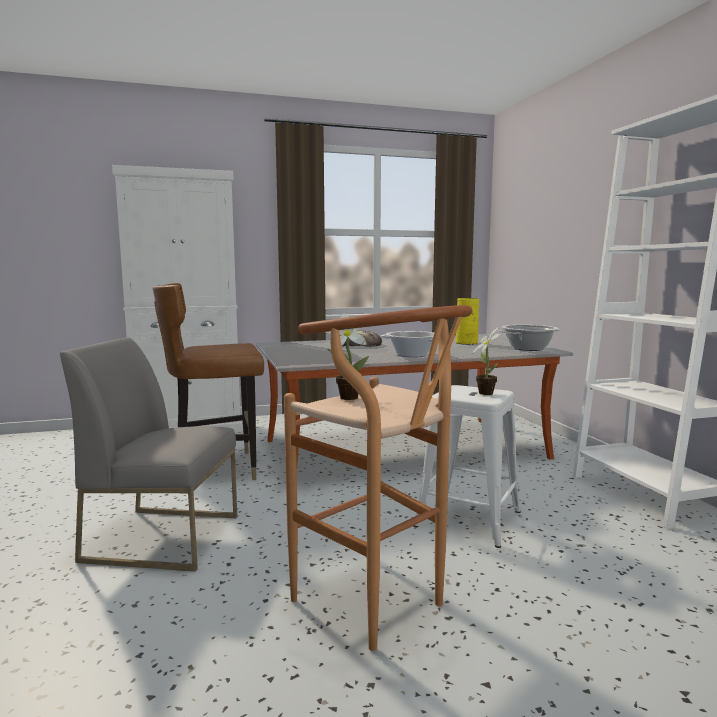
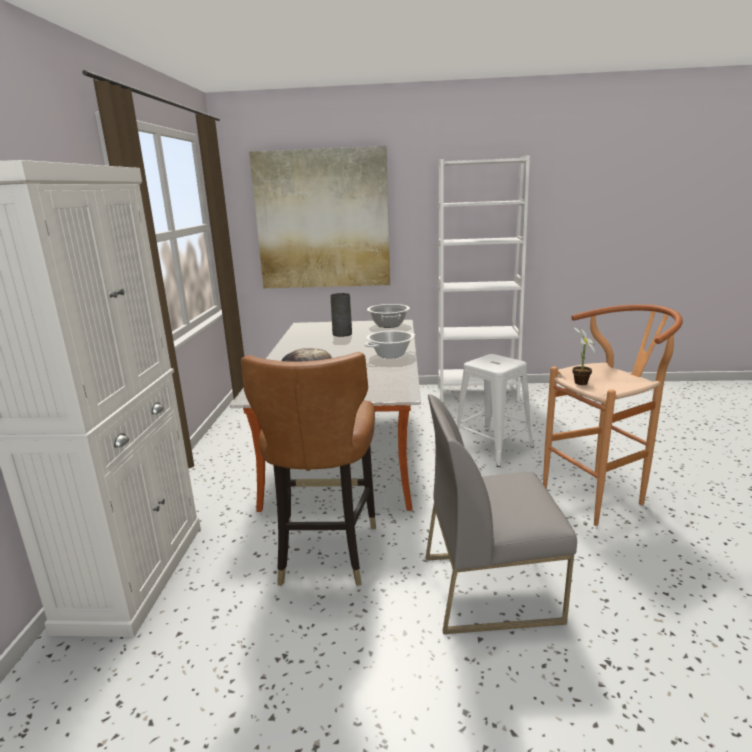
camera: 70 degrees left, 10 degrees up
(165, 537) = (491, 587): grey chair -> grey chair turned 60 degrees clockwise
(466, 343) = (342, 334): yellow vase -> grey vase
(485, 392) = (496, 359): potted plant -> none
(548, 227) = (322, 220): none -> picture

